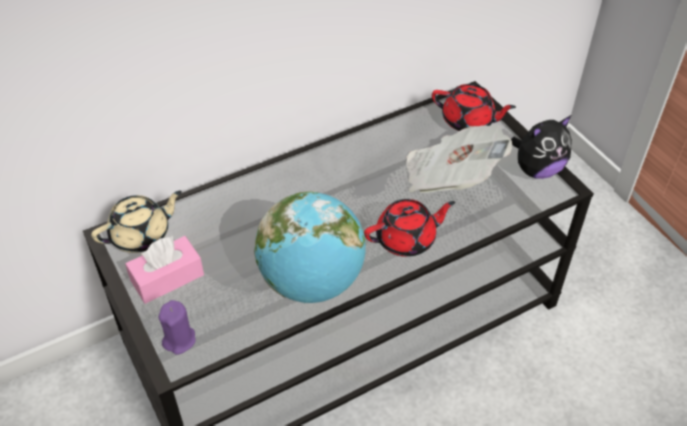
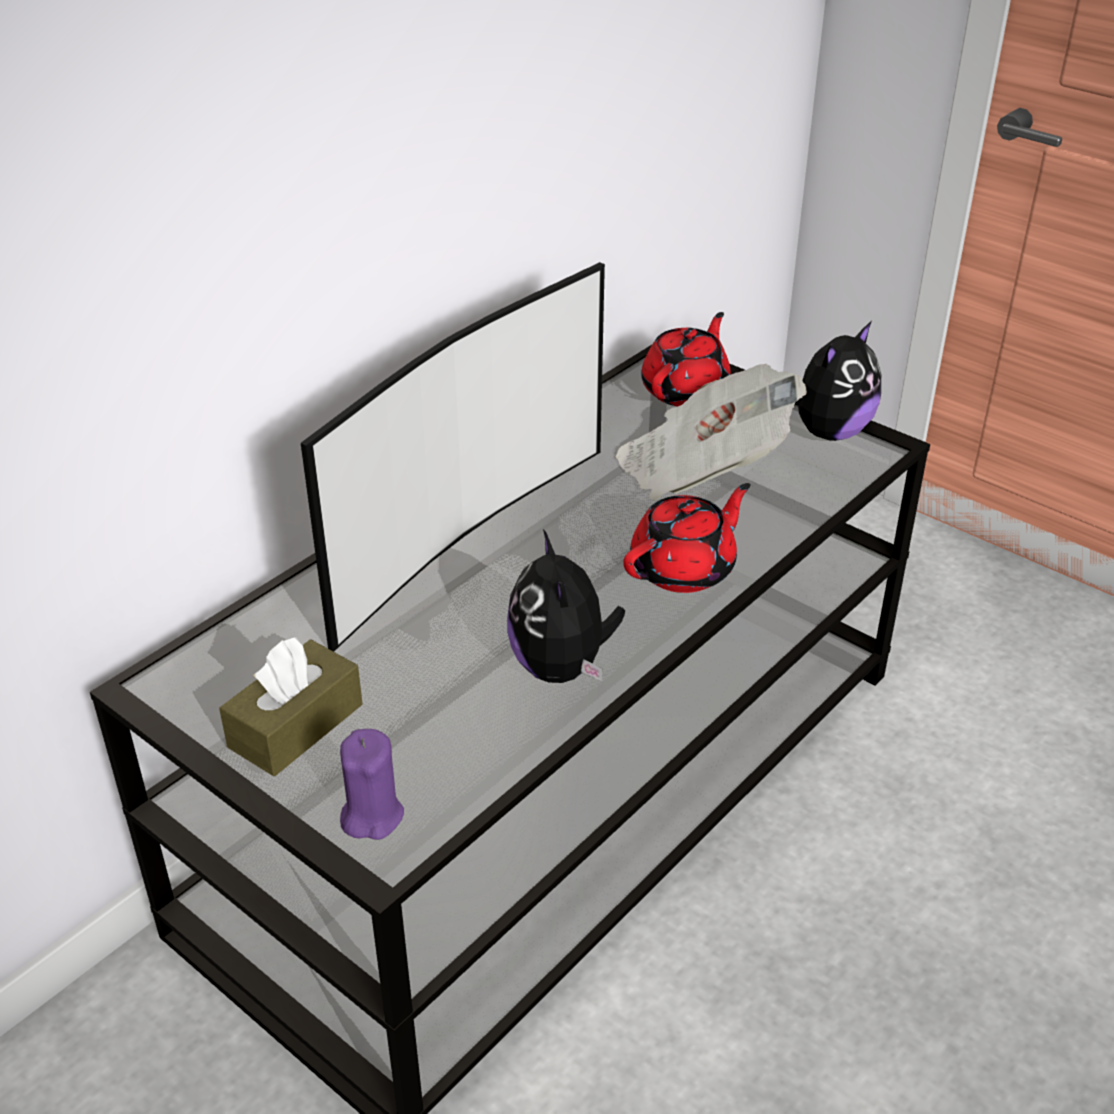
camera: 20 degrees left, 10 degrees down
(142, 235) = (212, 671): beige teapot -> none
(167, 278) = (296, 726): pink tissue box -> brown tissue box
(301, 187) = (464, 536): none -> television
(312, 282) = (562, 667): globe -> plush toy
(468, 121) = (686, 390): red teapot -> red teapot turned 60 degrees counterclockwise

